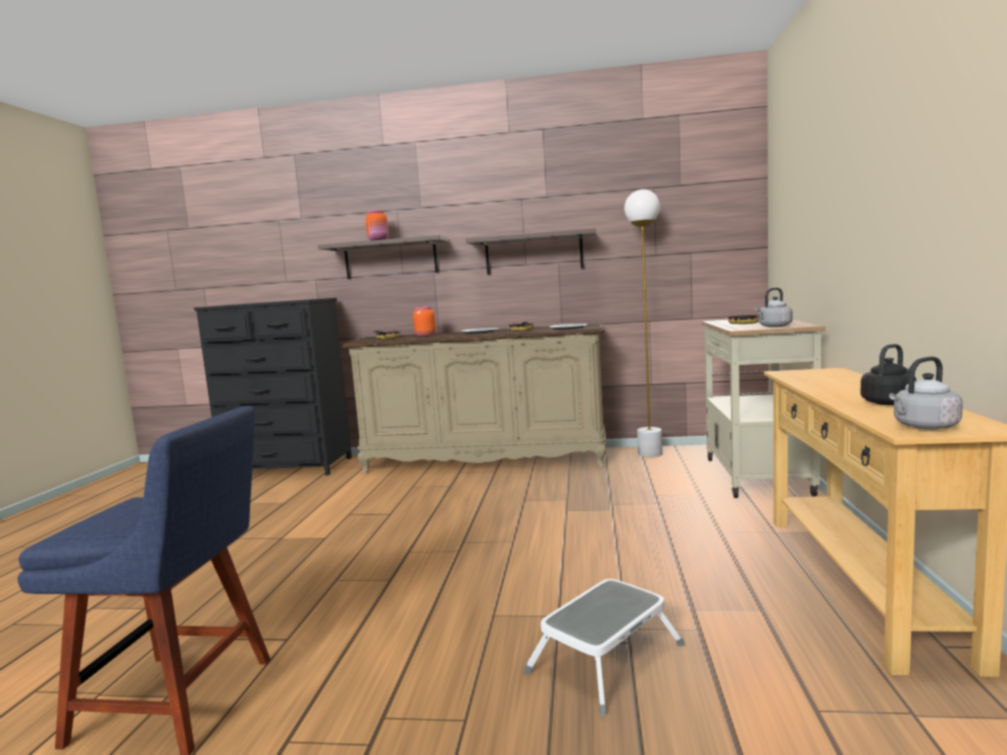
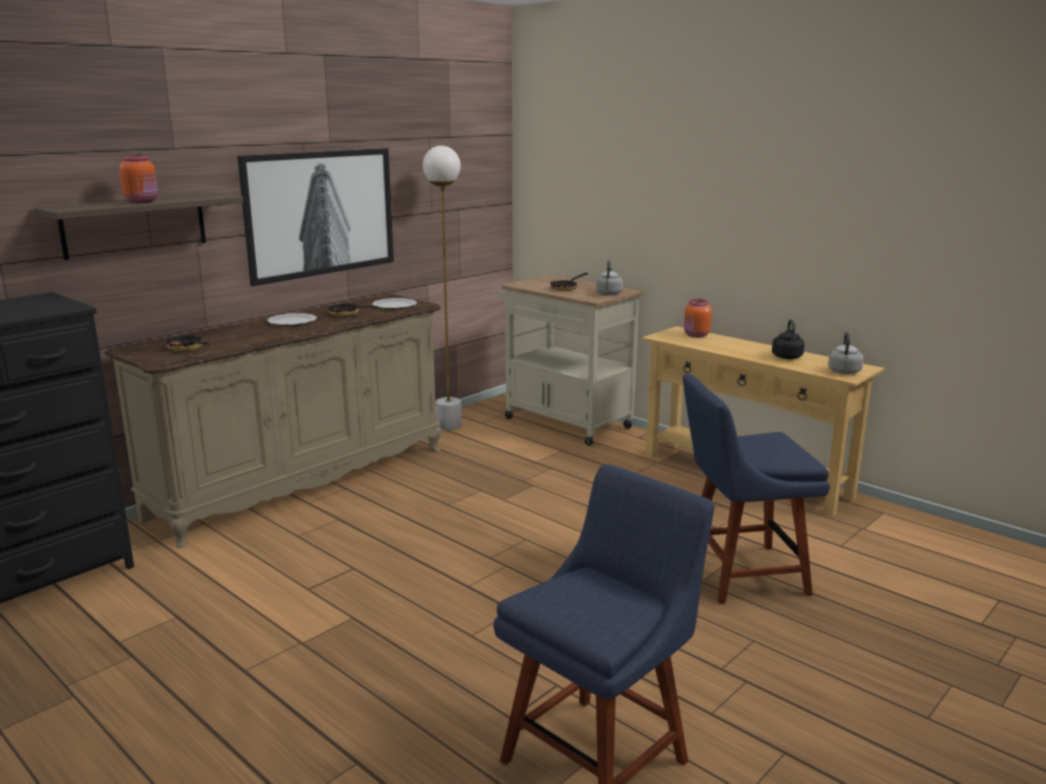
camera: 55 degrees left, 10 degrees up
(424, 336) = (231, 337): orange jar -> orange jar (696, 335)
(533, 253) = (320, 213): shelf -> picture
(606, 658) = (739, 574): grey step ladder -> blue chair

